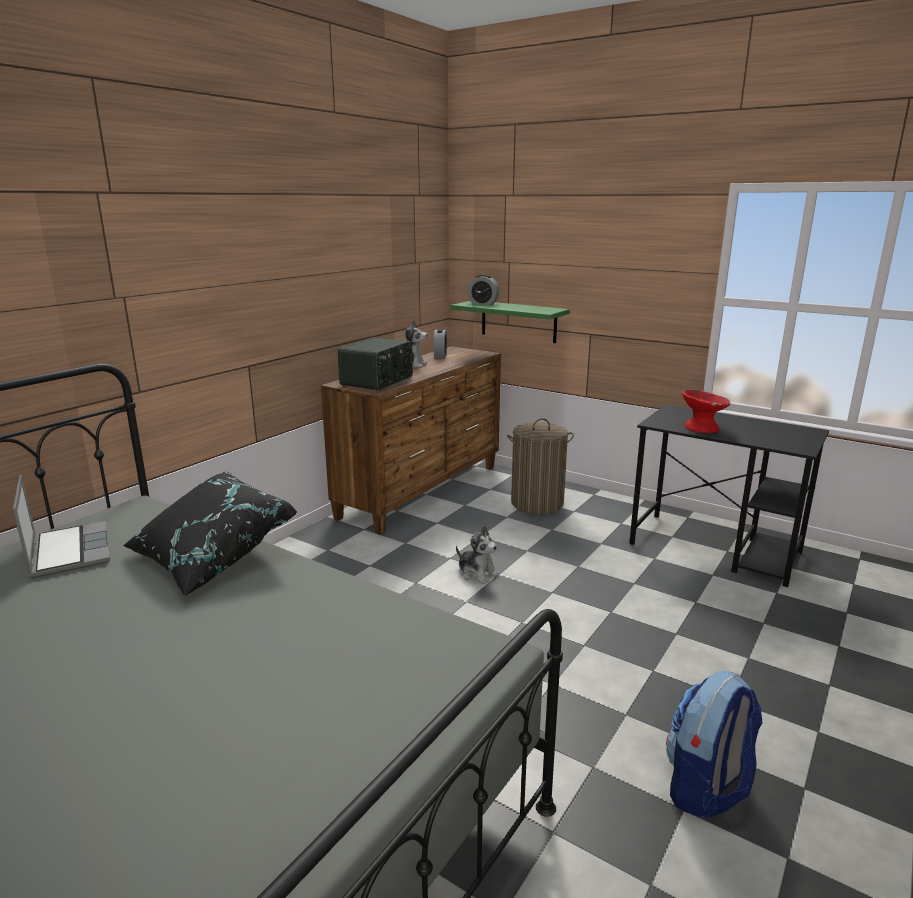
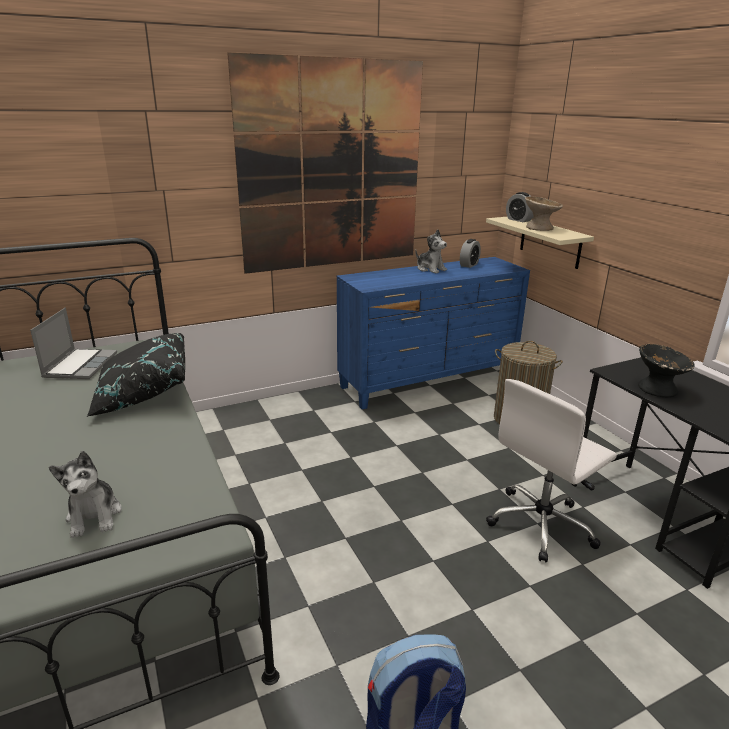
camera: 30 degrees right, 5 degrees up
(304, 259) = (332, 167): none -> picture
(378, 381) = (384, 279): radio -> none
(422, 491) = (429, 381): brown dresser -> blue dresser
(477, 573) = (405, 465): plush toy -> plush toy (94, 516)
(514, 307) = (539, 228): none -> beige bowl
(518, 321) = (550, 242): green shelf -> beige shelf
(638, 583) = (542, 524): none -> white office chair
(701, 428) = (657, 389): red bowl -> black bowl

